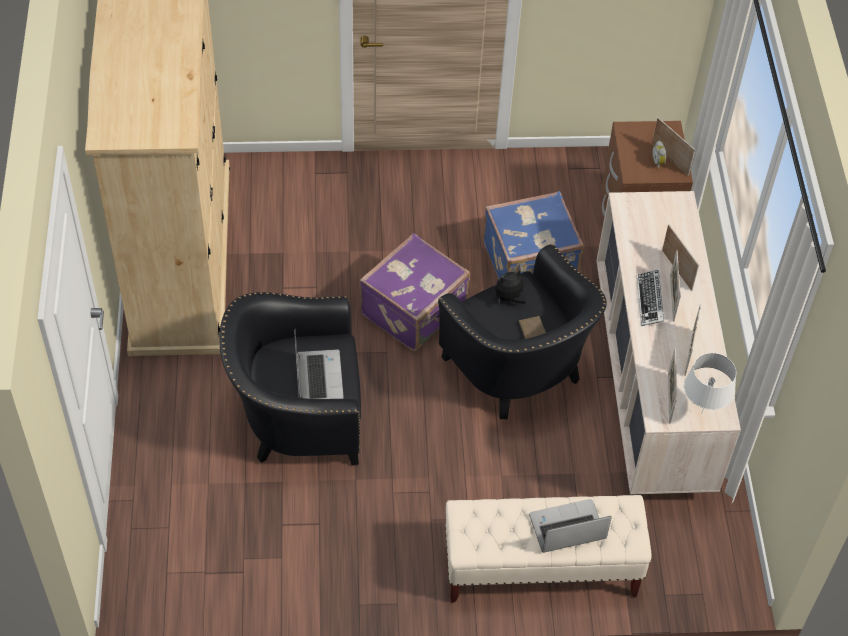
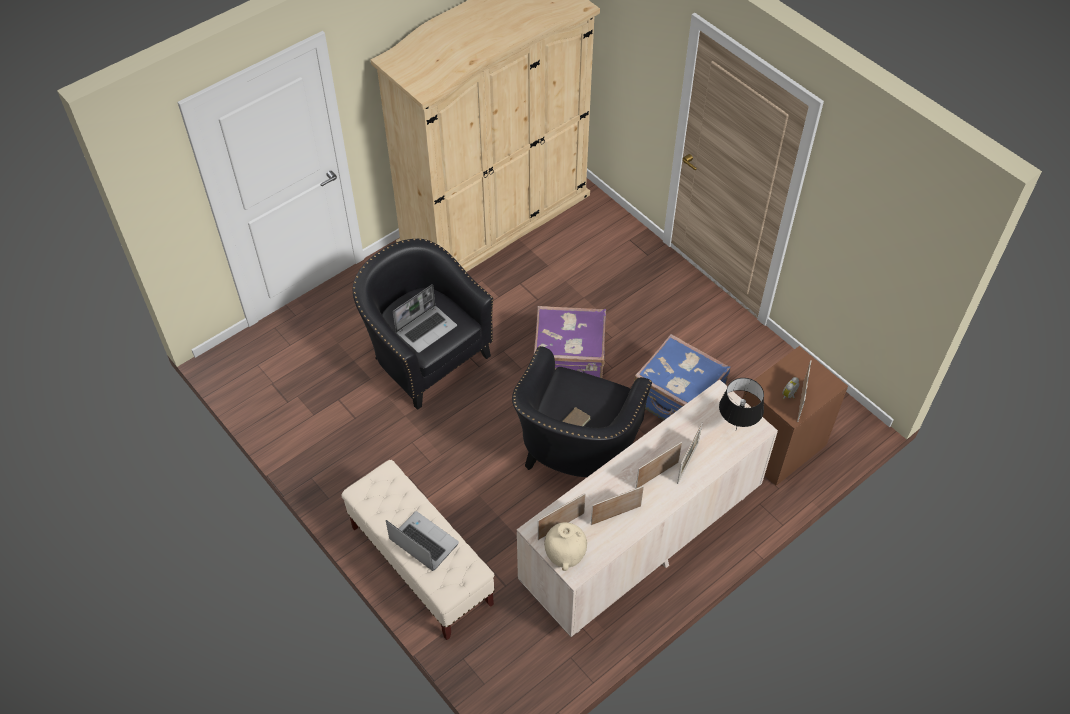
camera: 55 degrees right, 0 degrees up
(509, 298) = (591, 391): plush toy -> none
(650, 300) = (641, 462): keyboard -> none
(670, 217) = (735, 429): none -> black table lamp
(701, 413) = (565, 555): white table lamp -> beige vase

